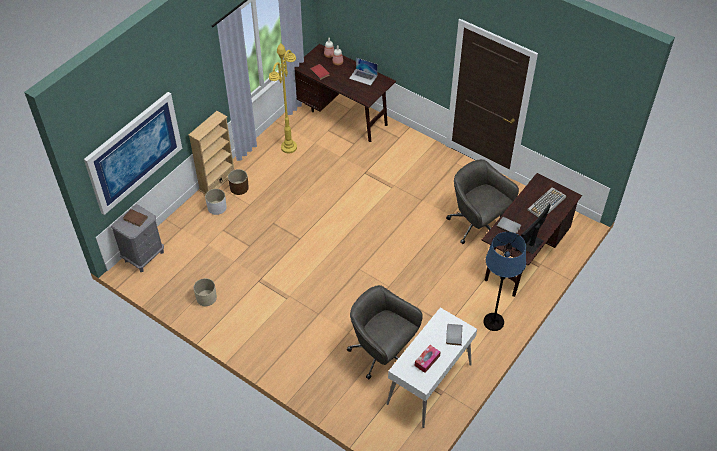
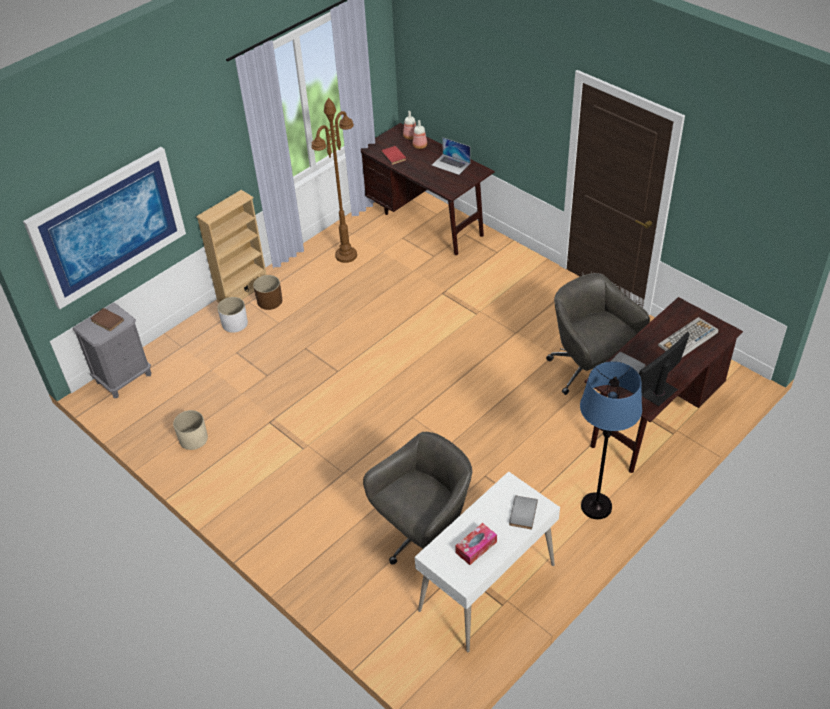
camera: 10 degrees right, 5 degrees down
(289, 147) = (346, 255): yellow floor lamp -> brown floor lamp
(382, 354) = (424, 537): grey office chair -> grey office chair turned 90 degrees clockwise

